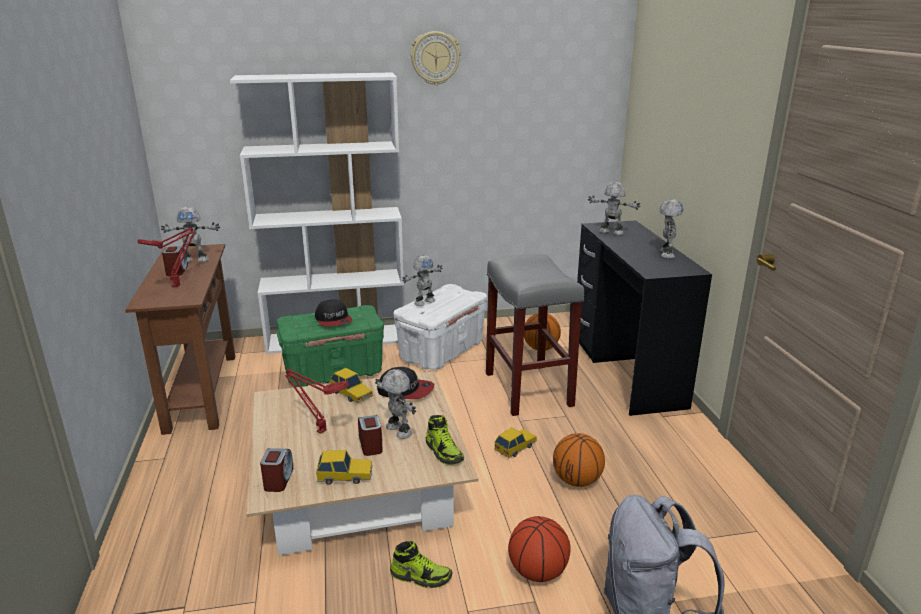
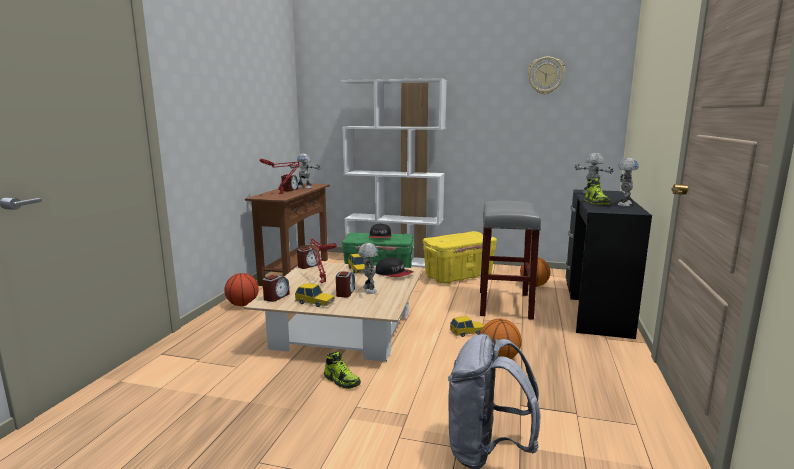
camera: 25 degrees right, 10 degrees down
(271, 401) = (308, 265): none -> alarm clock
(424, 302) = (447, 236): toy robot -> none
(435, 58) = (477, 70): wall clock -> wall clock (545, 75)
(442, 351) = (458, 276): white storage box -> yellow storage box
(444, 452) = (388, 304): shoe -> shoe (596, 202)
(537, 572) = (424, 399): basketball -> basketball (243, 304)

